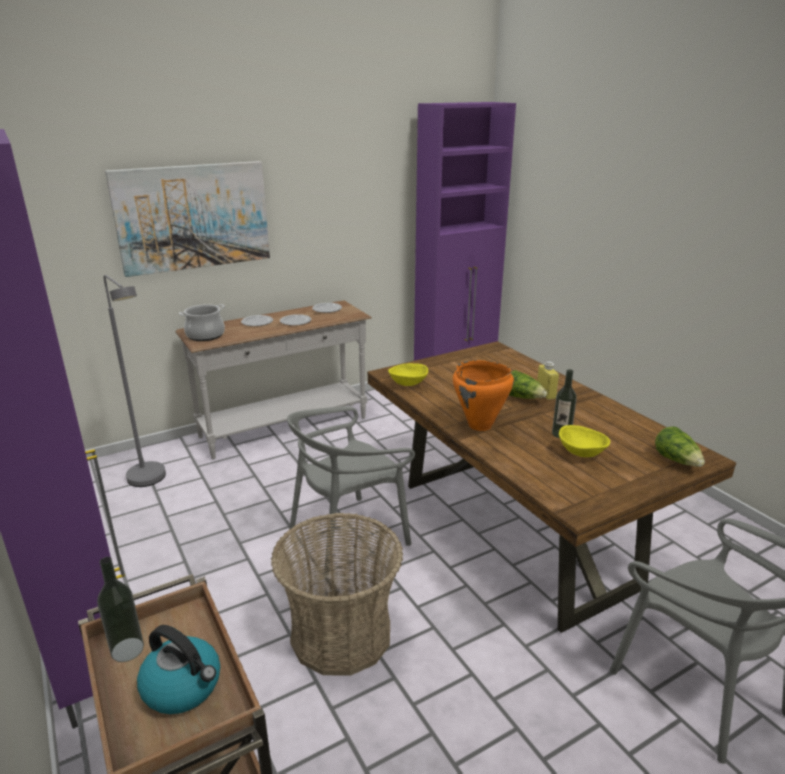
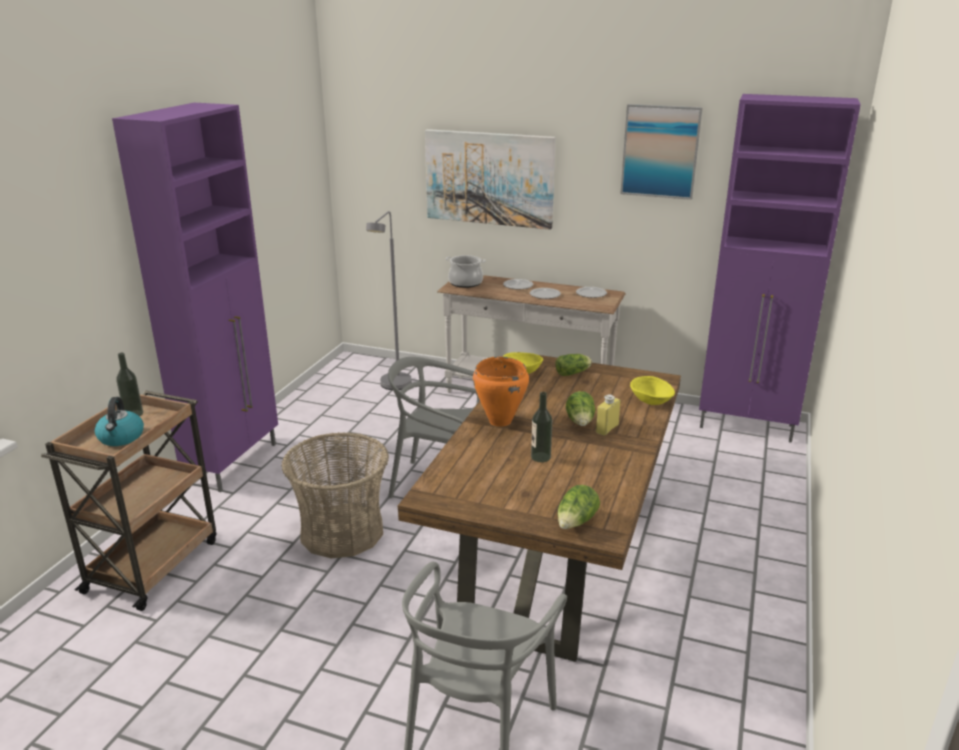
camera: 50 degrees right, 0 degrees up
(356, 163) = (660, 151): none -> picture
(439, 368) = (574, 373): none -> lettuce
(581, 453) = (519, 475): yellow bowl -> yellow bowl (651, 402)

